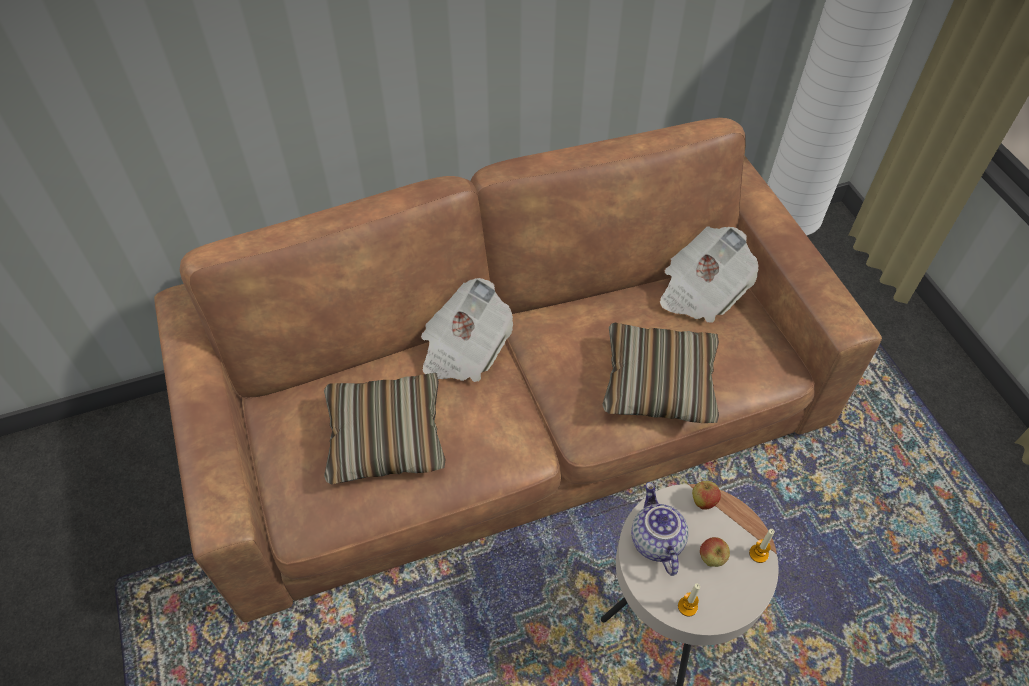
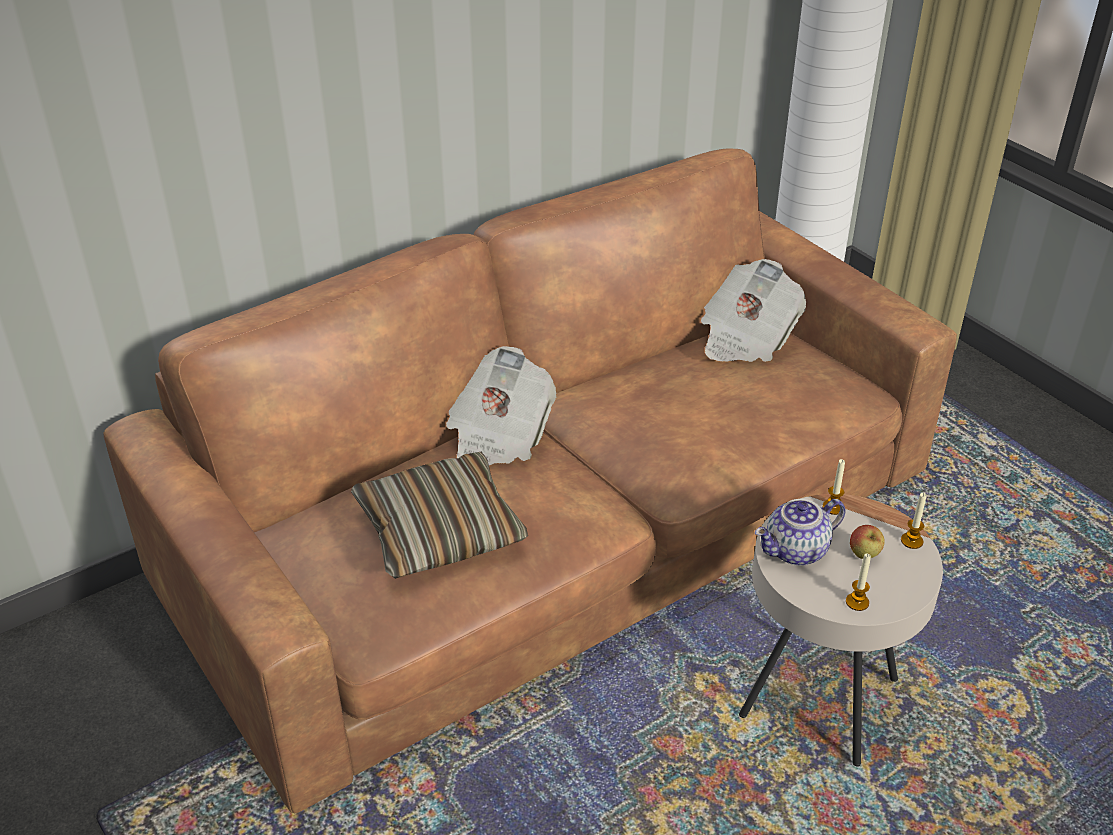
camera: 15 degrees left, 15 degrees down
(655, 540) = (796, 552): teapot -> teapot turned 90 degrees counterclockwise
(659, 383) = (735, 425): pillow -> none
(703, 501) = (833, 507): apple -> candle

